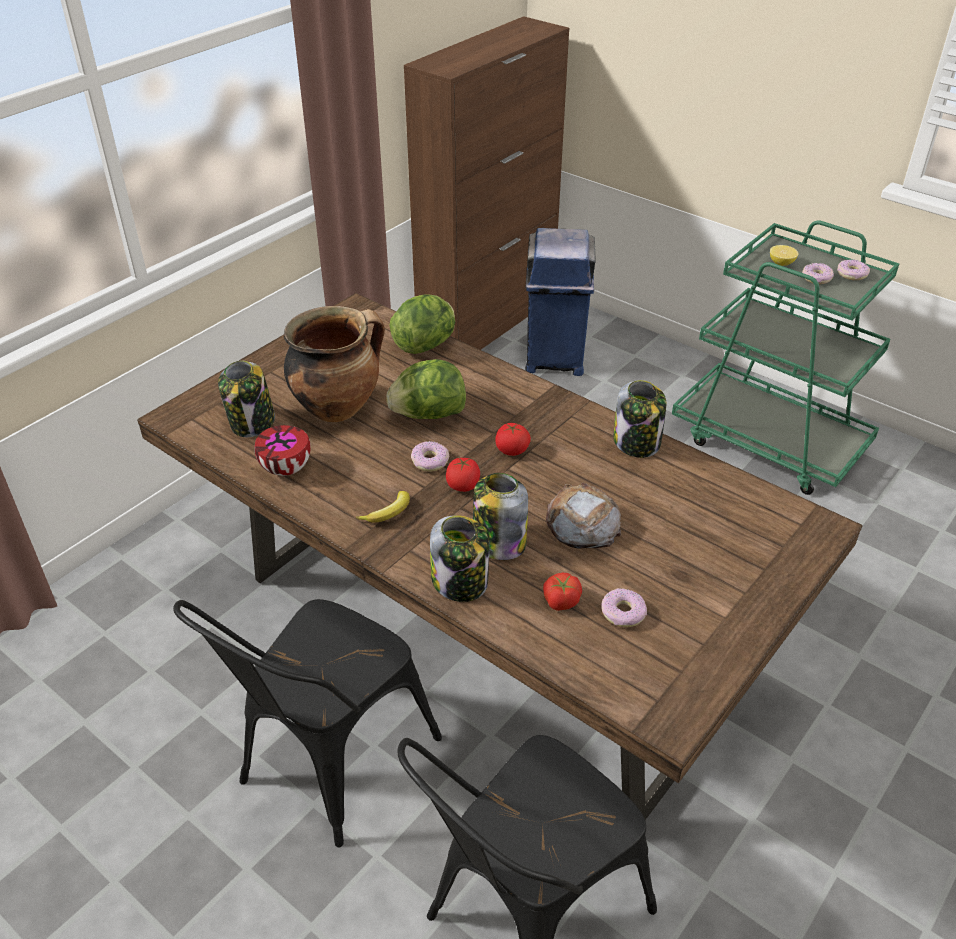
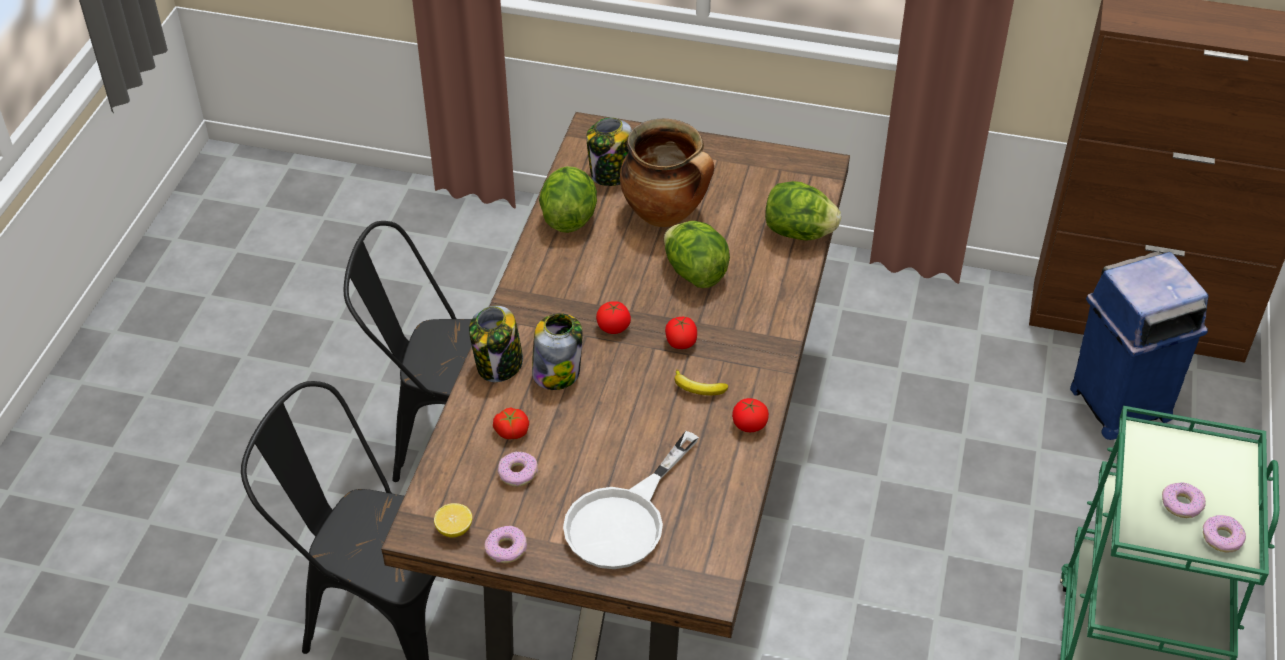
camera: 65 degrees right, 5 degrees up
(286, 469) = (568, 217): bowl -> lettuce
(388, 513) = (553, 295): banana -> banana (698, 389)
(430, 461) = (632, 296): donut -> donut (506, 549)
(582, 523) = (611, 418): bread -> none
(637, 443) = (749, 425): jar -> tomato
(717, 554) = (625, 519): none -> white frying pan
(781, 263) = (1189, 464): lemon -> lemon (454, 529)

